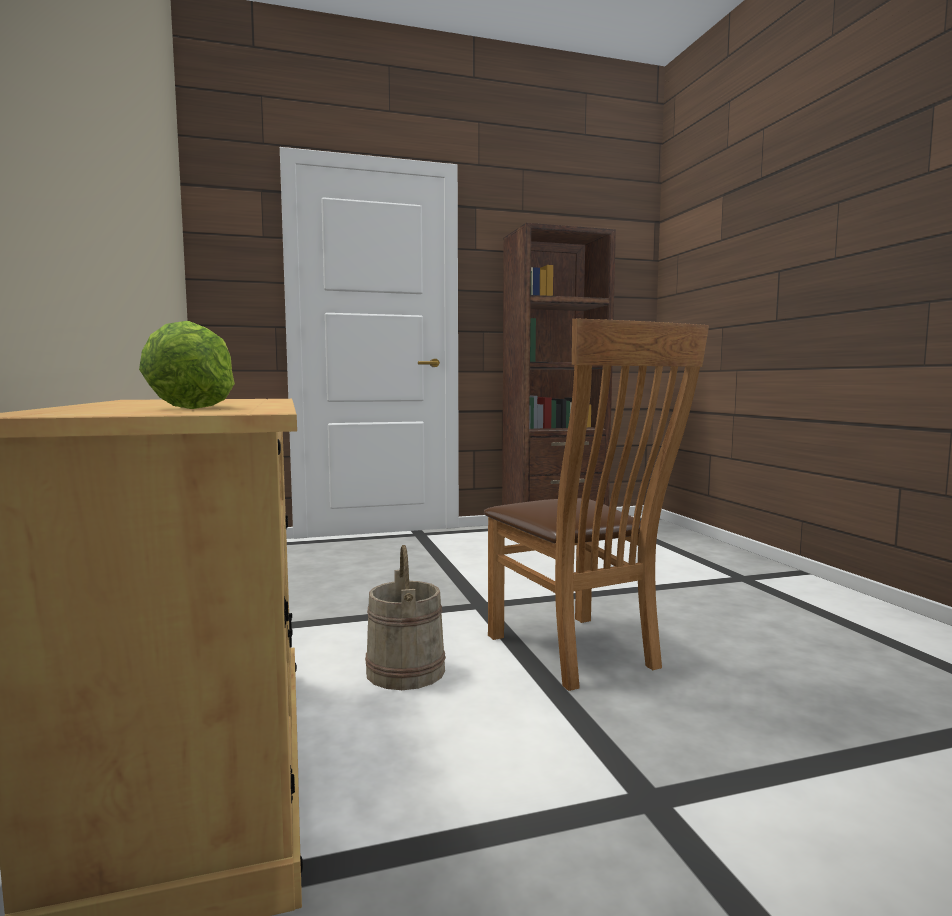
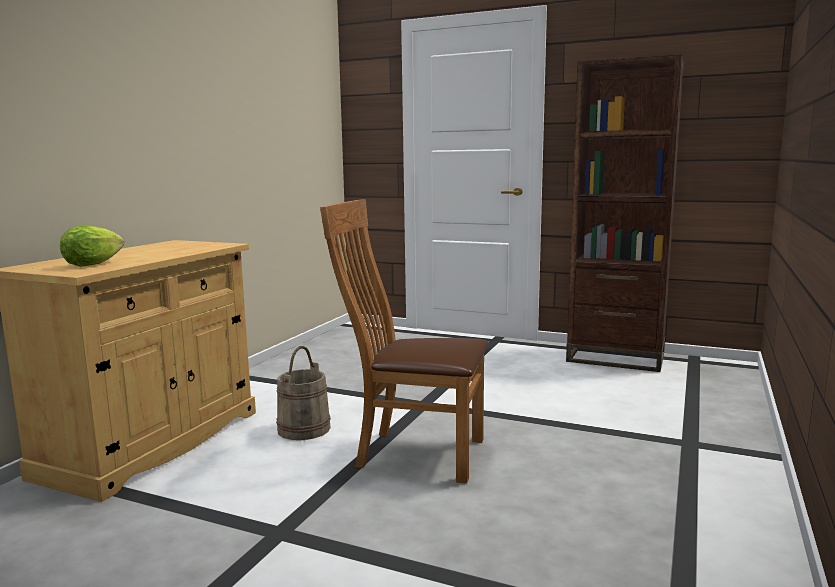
camera: 40 degrees right, 5 degrees up
(579, 654) = (413, 453): brown chair -> brown chair turned 90 degrees clockwise

